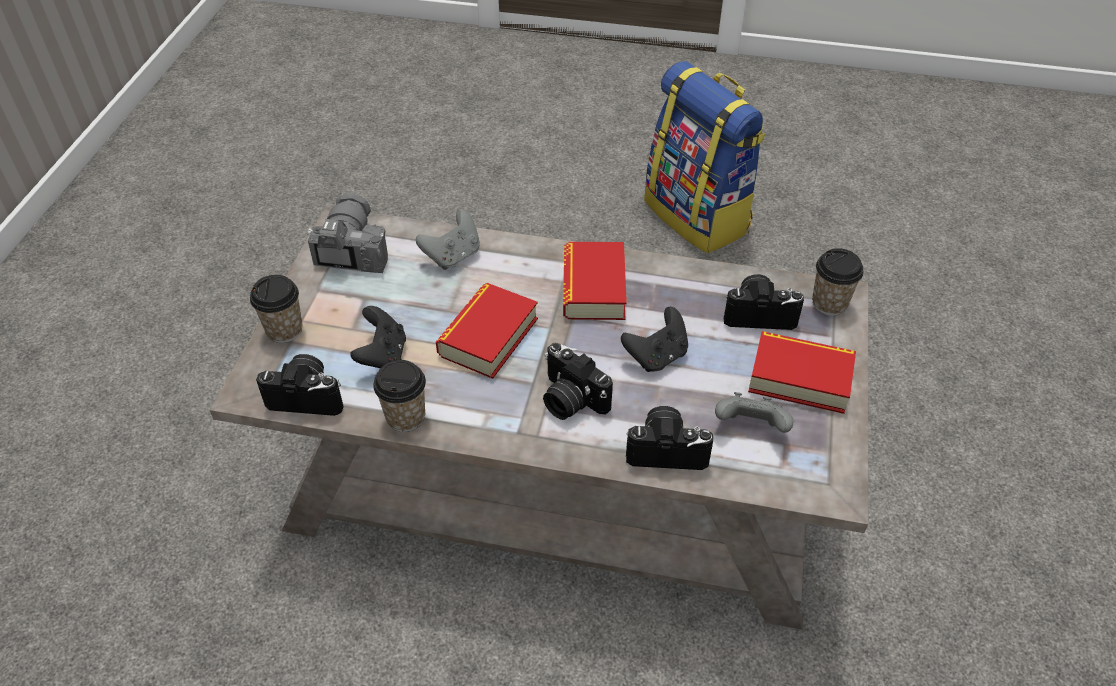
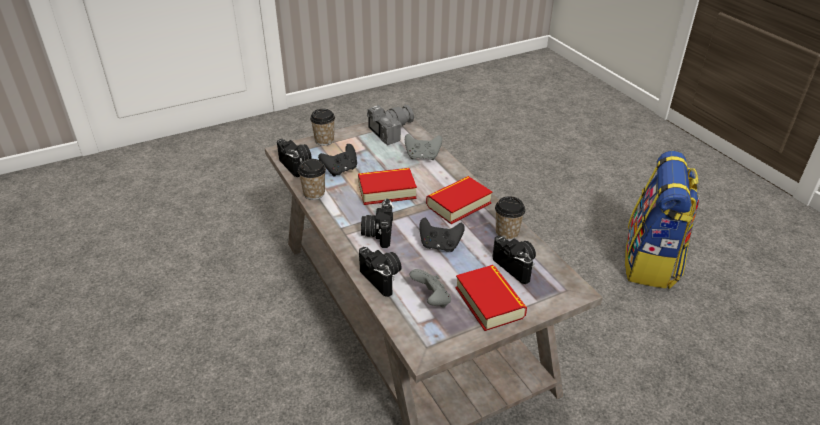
camera: 50 degrees right, 10 degrees down
(829, 303) = (562, 288): cup -> cup (507, 233)

